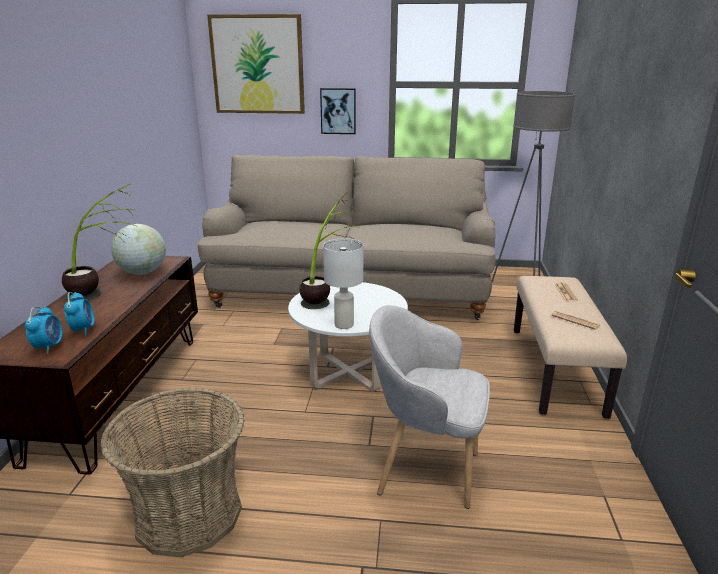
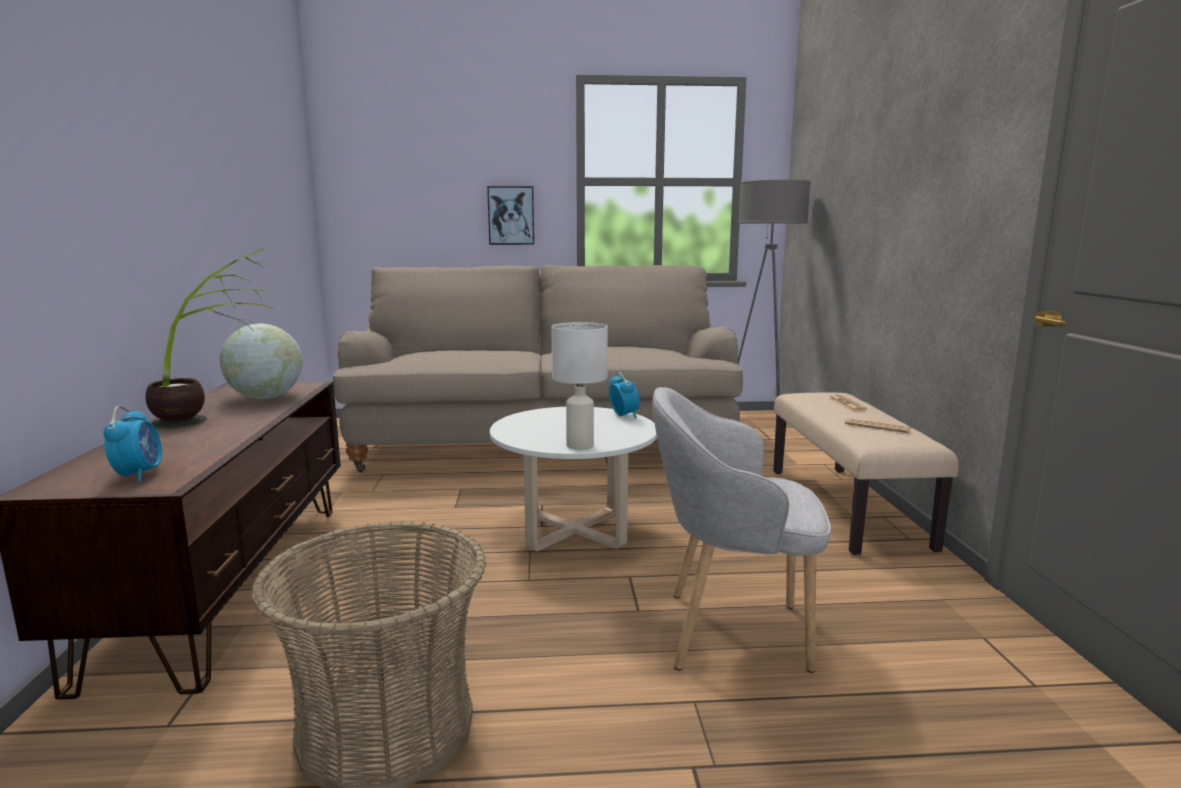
camera: 10 degrees left, 10 degrees down
(83, 329) = (192, 454): alarm clock -> alarm clock (624, 415)
(257, 65) = (403, 157): picture -> none
(327, 297) = (540, 421): potted plant -> none

